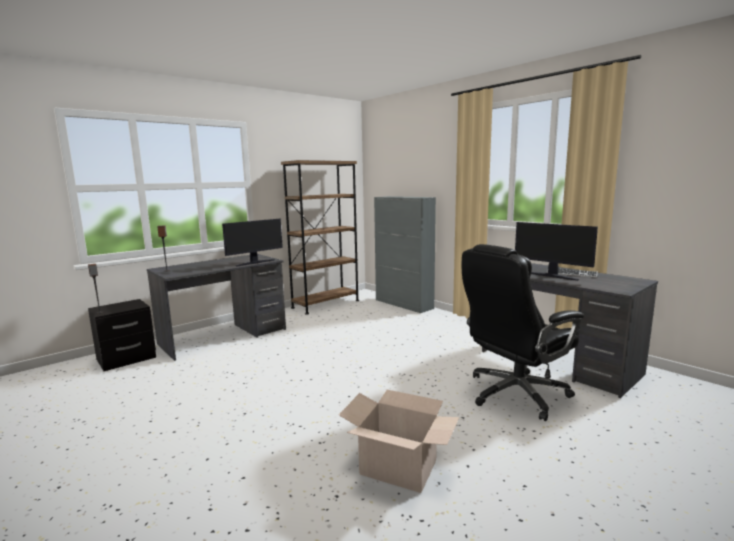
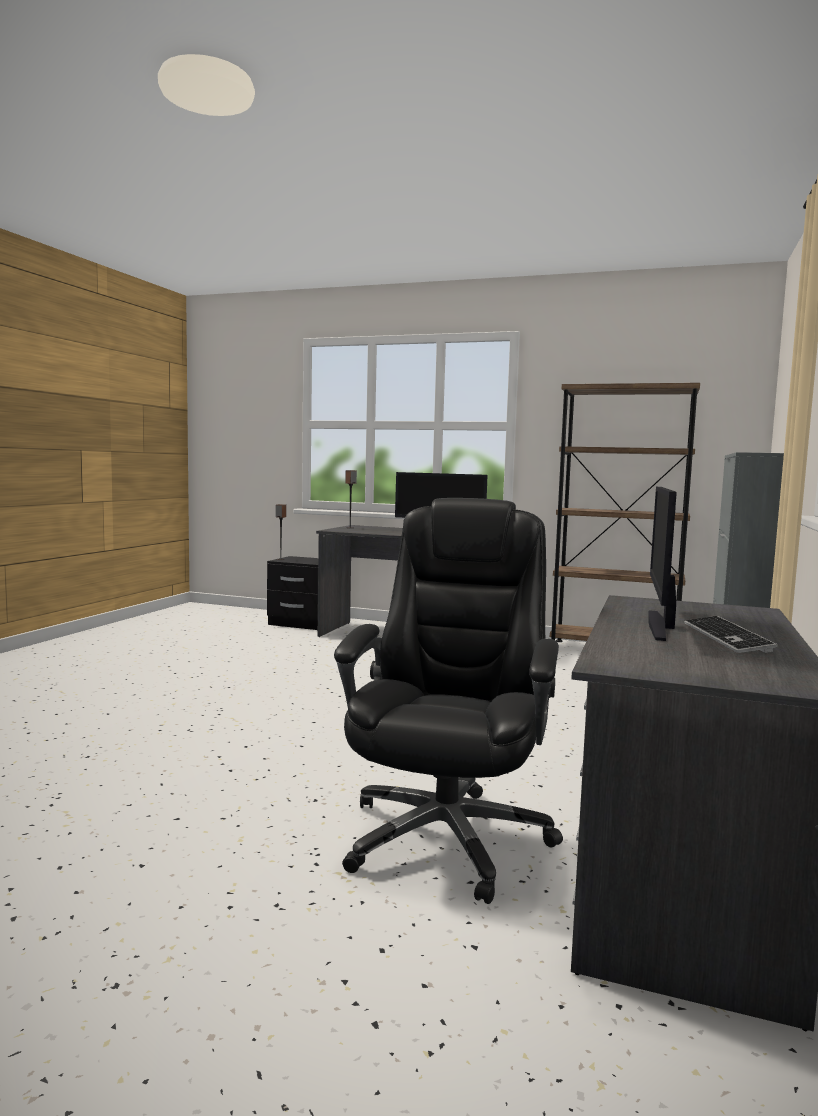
camera: 60 degrees right, 5 degrees down
(398, 467) = (153, 776): cardboard box -> none
(515, 394) = (447, 836): black office chair -> black office chair turned 75 degrees clockwise

